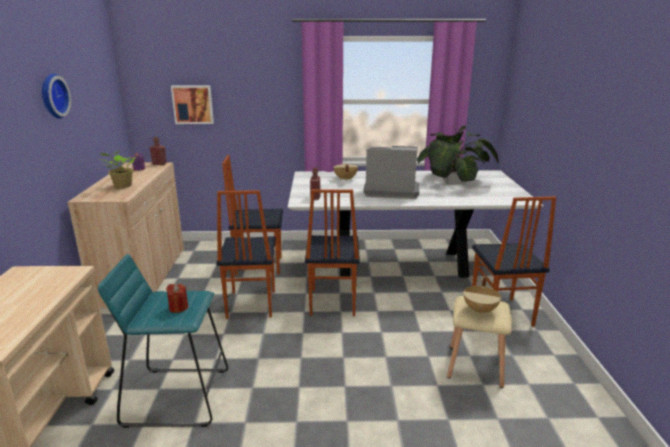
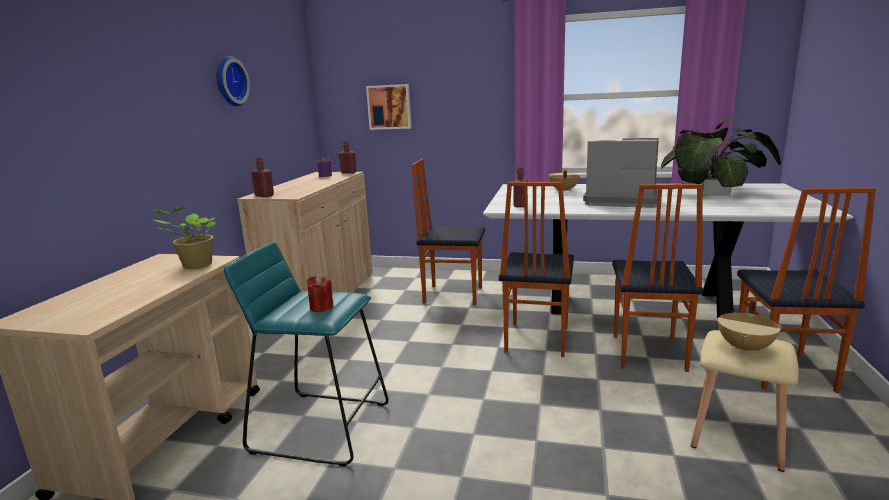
camera: 15 degrees right, 5 degrees down
(93, 197) = (264, 195): none -> red bottle
(122, 186) = (299, 188): potted plant -> potted plant (195, 265)
(250, 304) = (433, 334): chair -> chair (647, 353)

